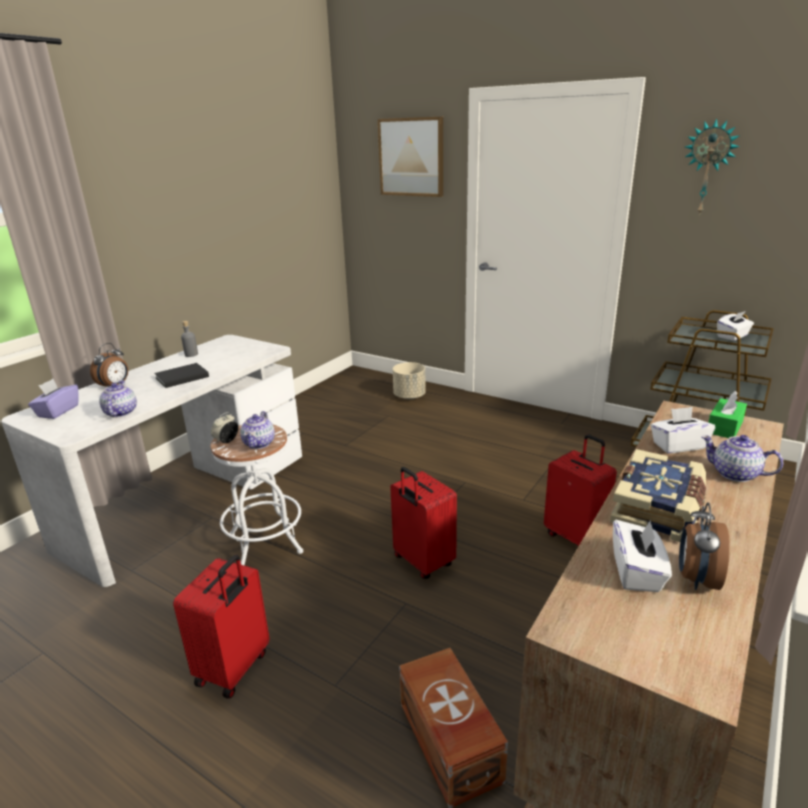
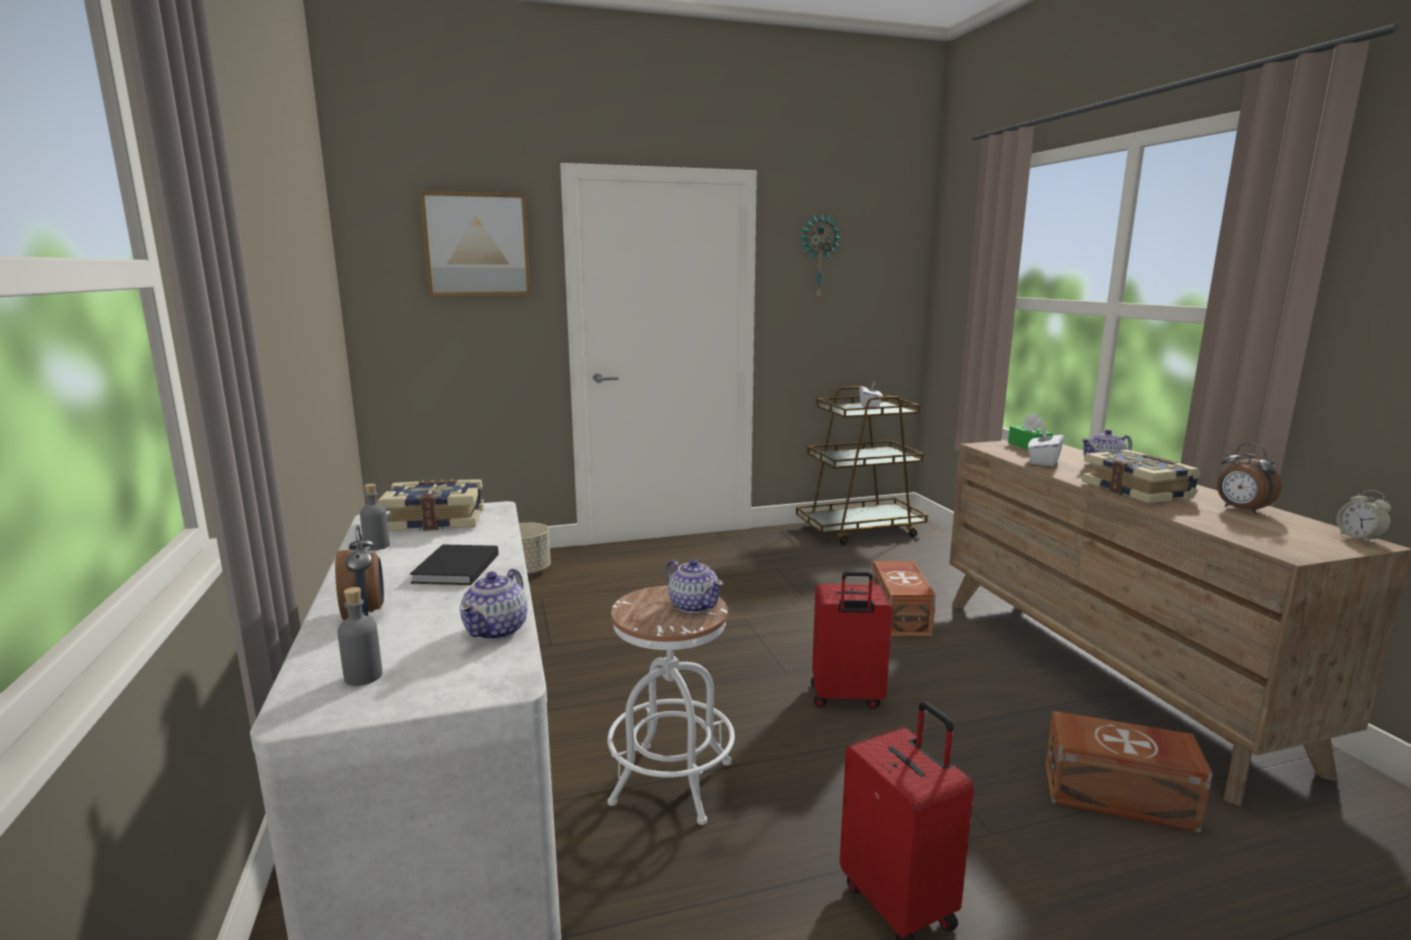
camera: 50 degrees left, 10 degrees down
(58, 411) = (363, 676): purple tissue box -> grey bottle
(120, 413) = (497, 630): teapot -> teapot turned 105 degrees counterclockwise
(226, 441) = (648, 620): alarm clock -> alarm clock (1359, 538)
(238, 348) = (435, 520): none -> book
(576, 537) = (901, 615): red suitcase -> brown storage box
(637, 572) = (1223, 518): white tissue box -> none

